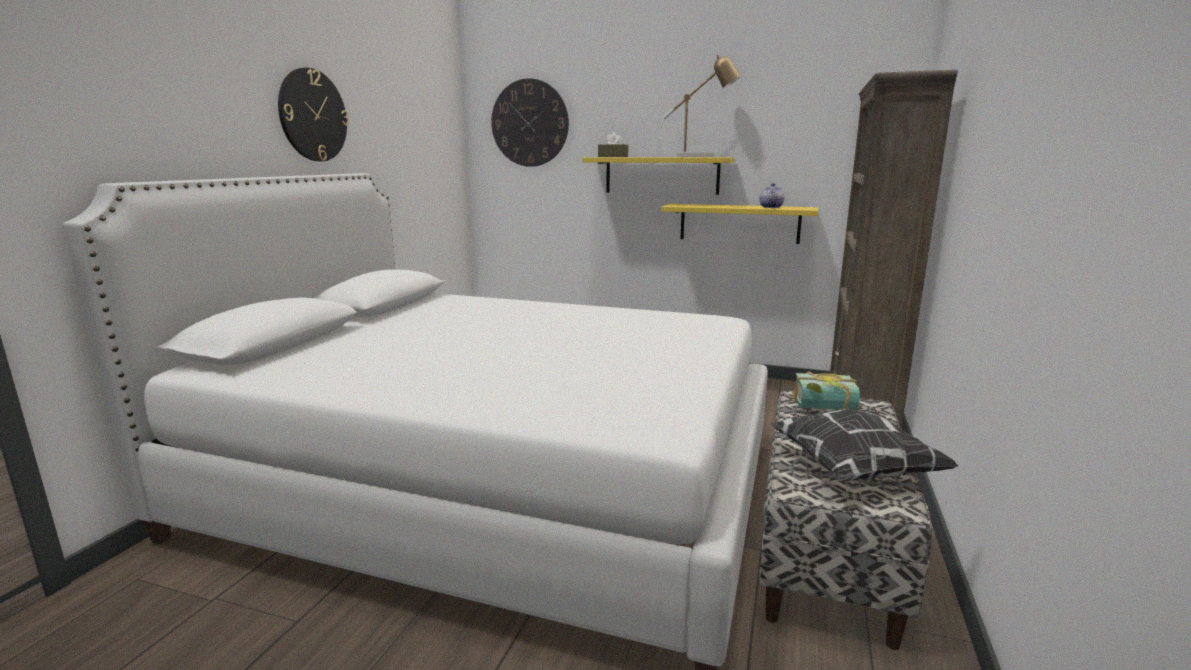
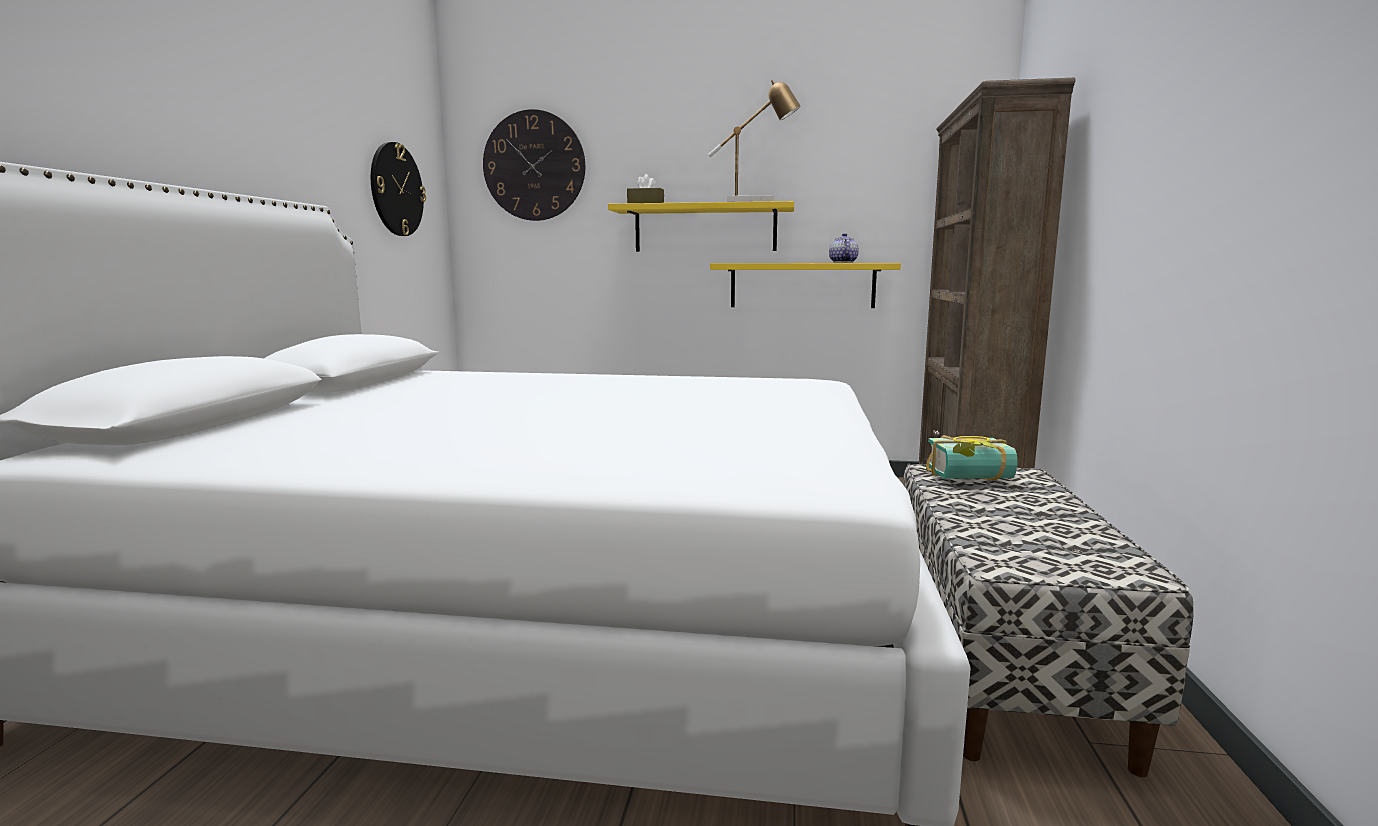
camera: 10 degrees left, 5 degrees down
(313, 115) = (246, 116): wall clock -> wall clock (396, 189)
(854, 469) = (1052, 538): pillow -> none

